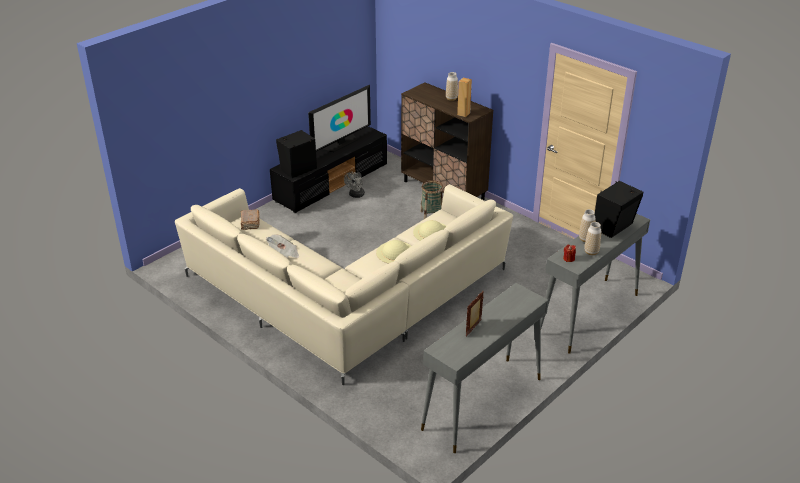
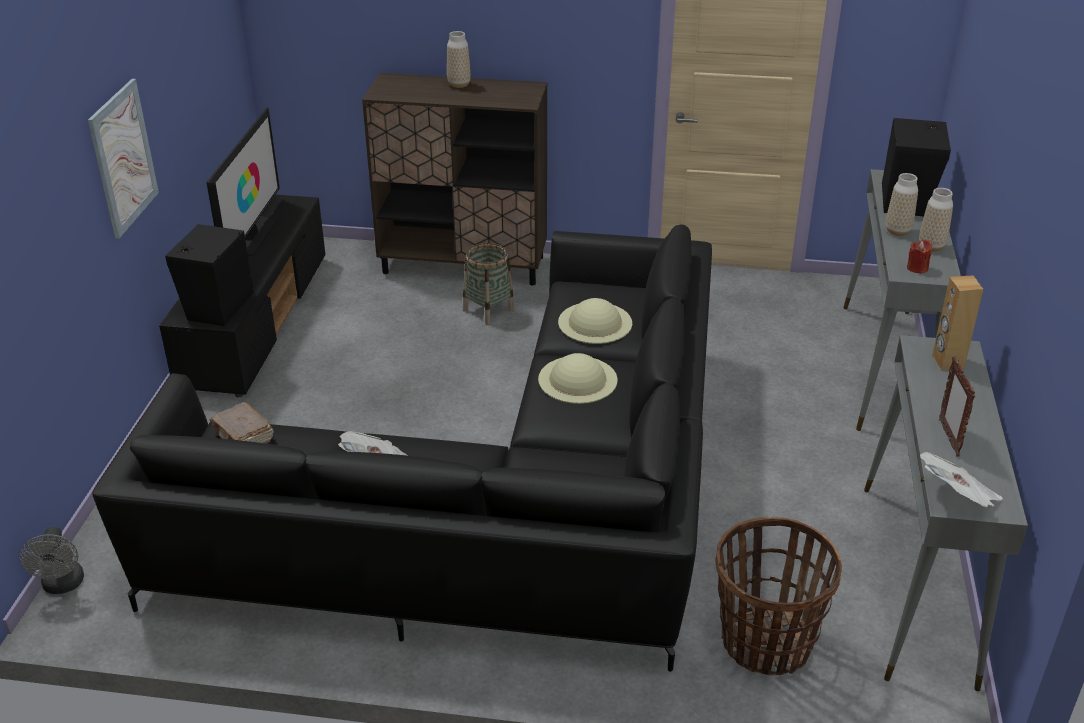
camera: 35 degrees left, 0 degrees up
(264, 92) = (123, 158): none -> picture
(346, 298) = (501, 509): beige sofa -> black sofa
(355, 195) = (323, 325): grey fan -> grey fan (63, 585)
(390, 394) = (766, 643): none -> basket
(443, 349) = (957, 498): none -> newspaper
(463, 114) = (510, 101): brown speaker -> brown speaker (947, 361)

